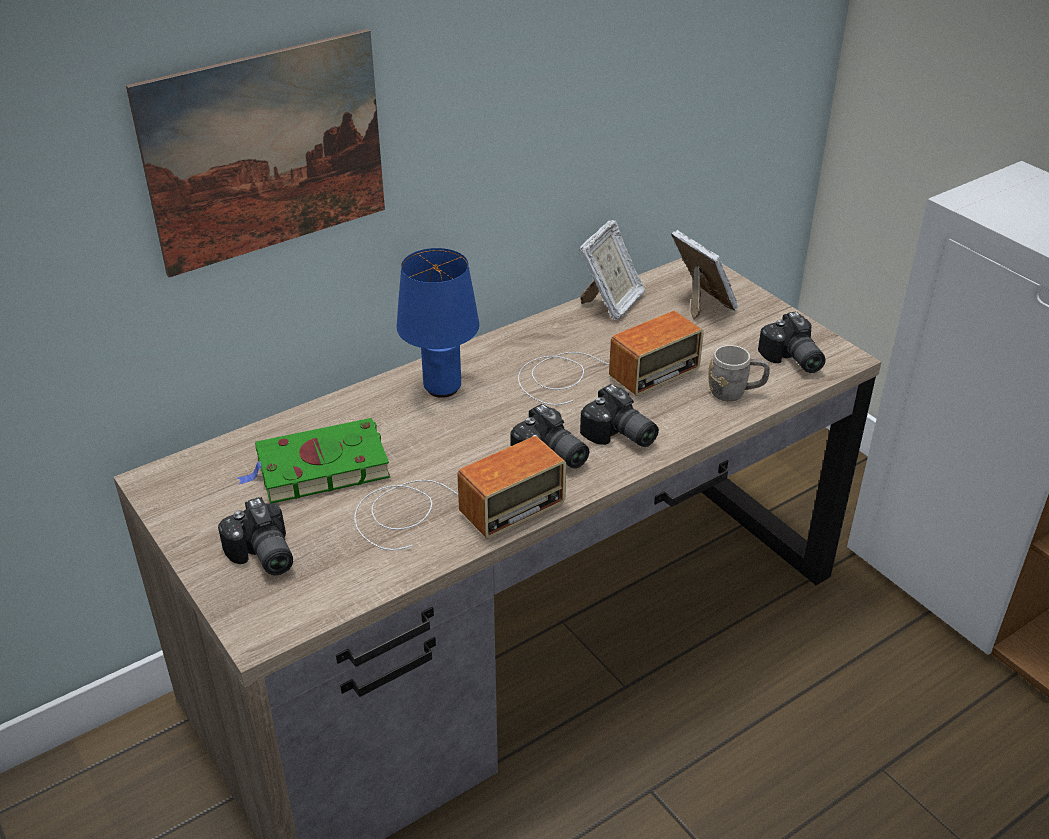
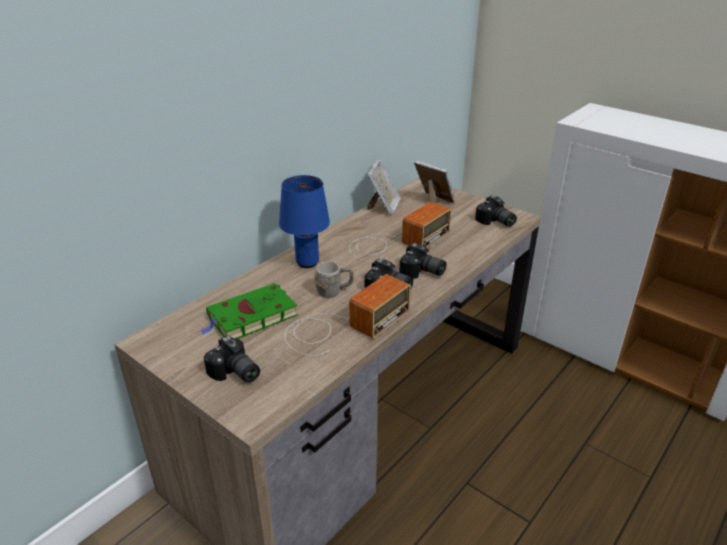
camera: 15 degrees left, 5 degrees down
(266, 152) = (197, 118): picture -> none
(735, 392) = (474, 242): grey mug -> grey mug (334, 292)

